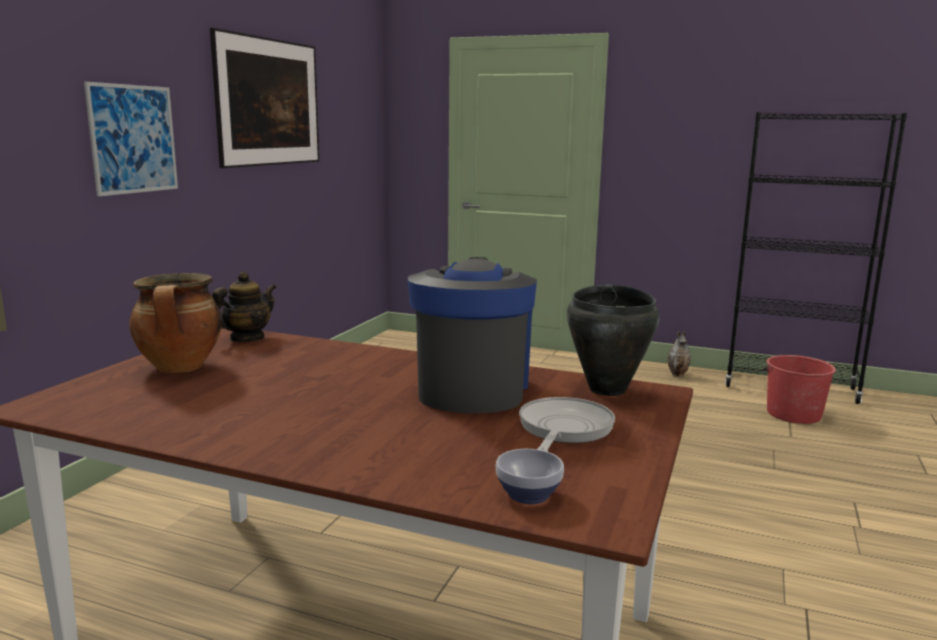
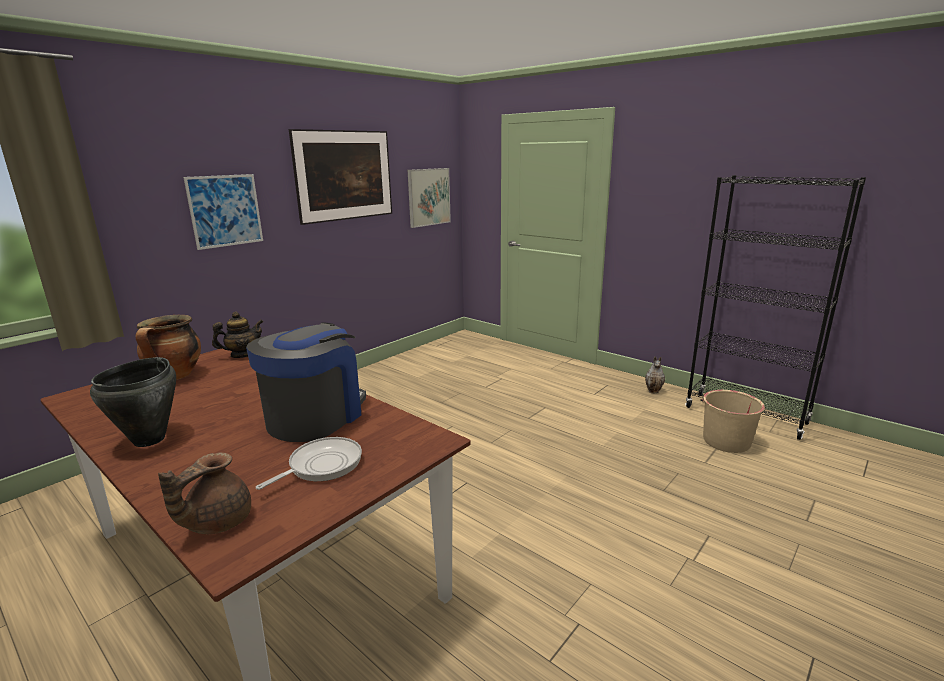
camera: 20 degrees right, 5 degrees up
(354, 142) = (429, 197): none -> picture
(526, 495) = (216, 522): bowl -> brown teapot
(608, 389) = (404, 432): black cooking pot -> black cooking pot (150, 439)
(793, 414) = (726, 441): red bucket -> beige bucket

